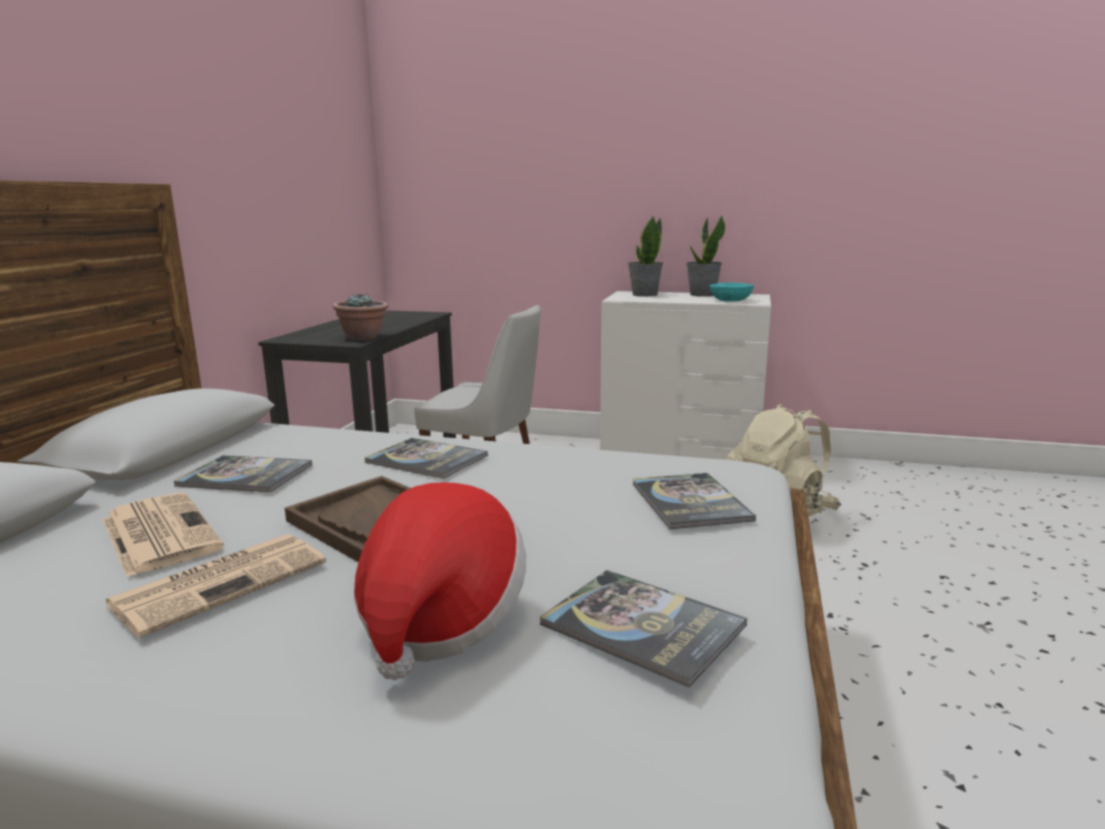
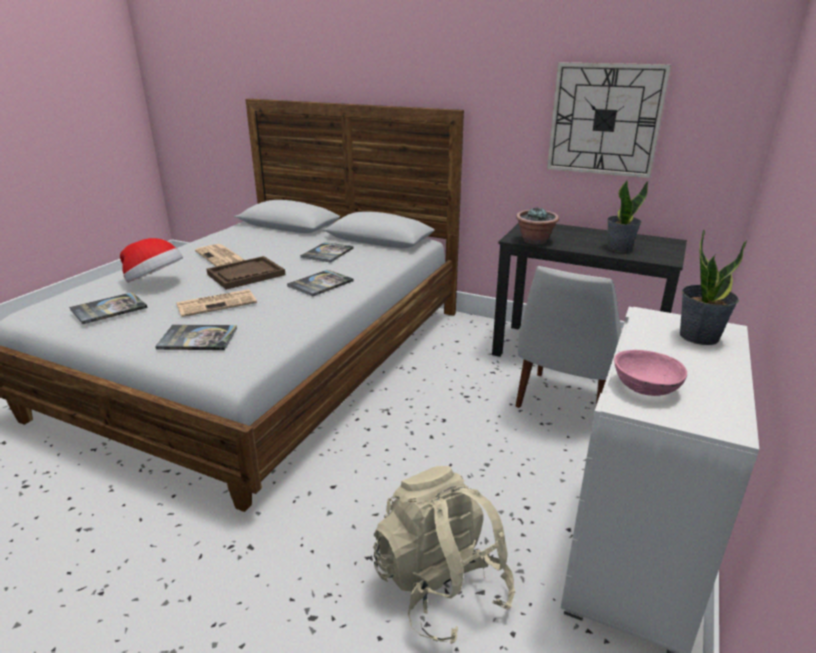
camera: 100 degrees right, 10 degrees up
(158, 533) = (273, 246): newspaper -> newspaper (217, 303)
(293, 192) = (605, 120): none -> wall clock
(702, 295) = (715, 378): potted plant -> potted plant (619, 248)
(731, 300) = (645, 387): turquoise bowl -> pink bowl

